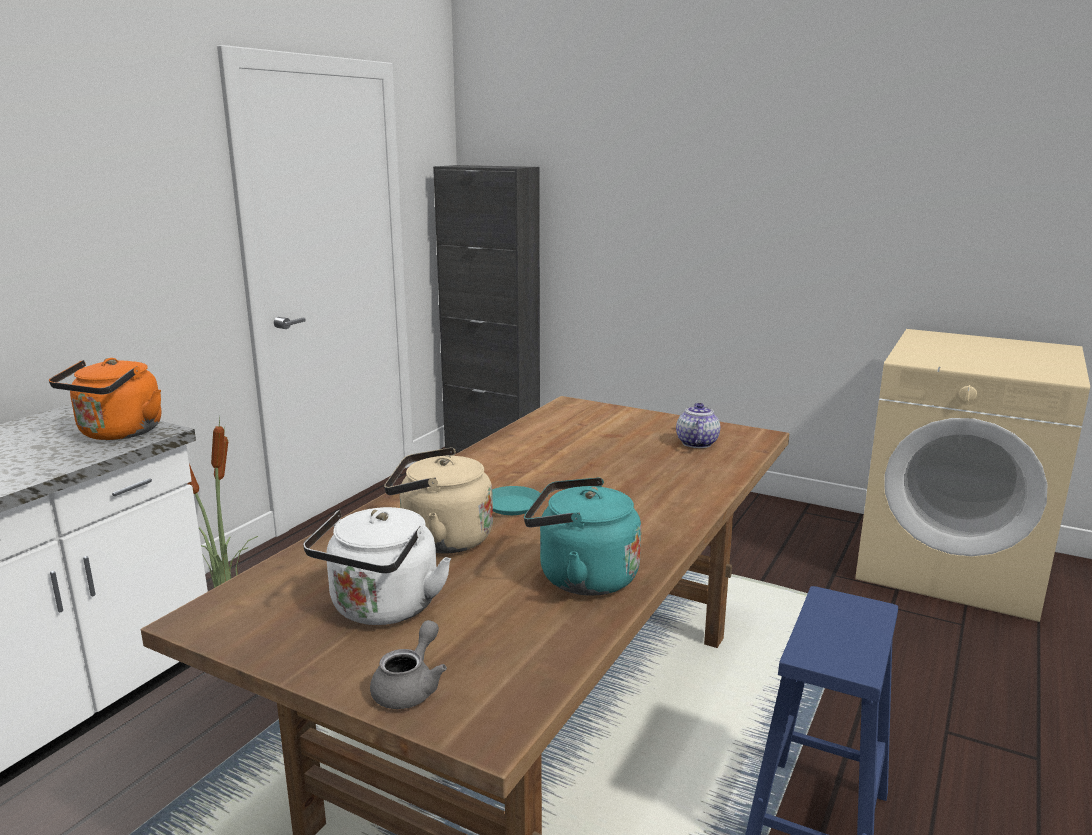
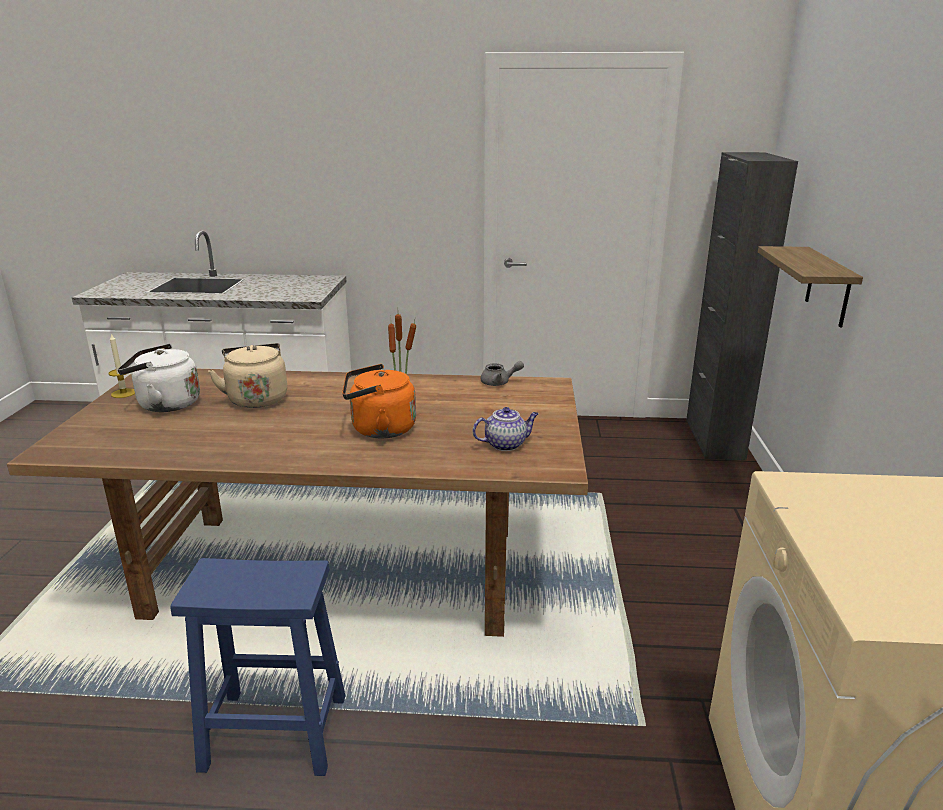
camera: 65 degrees right, 5 degrees up
(118, 434) = (301, 293): orange kettle -> orange kettle (379, 429)
(274, 647) = (123, 393): none -> candle
(410, 687) = (86, 428): grey teapot -> grey teapot (499, 383)
(512, 505) = (320, 405): turquoise plate -> none
(581, 577) = (217, 444): turquoise kettle -> none
(626, 265) = (828, 287): none -> shelf

